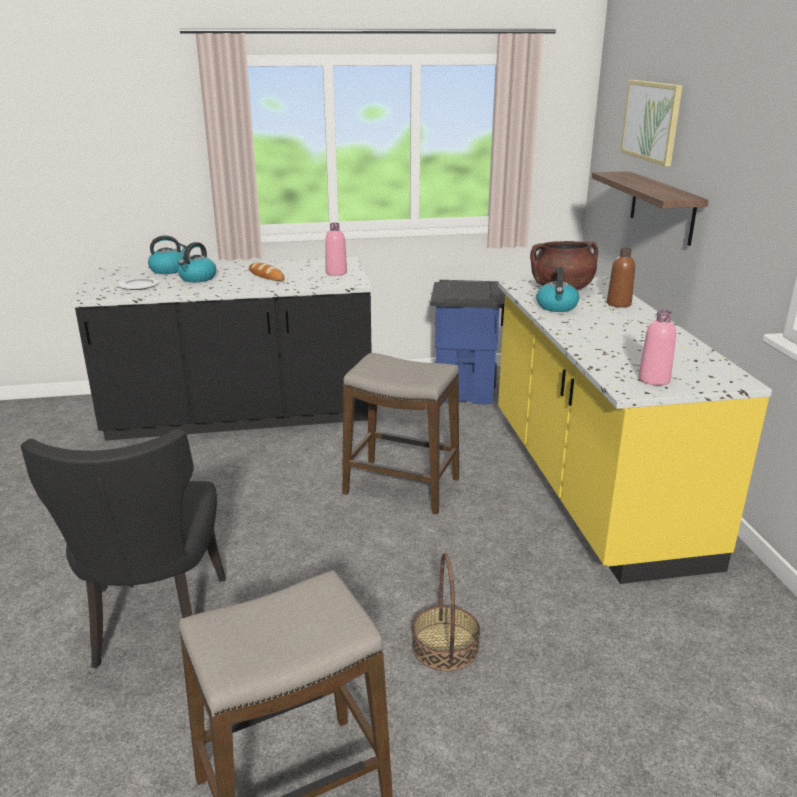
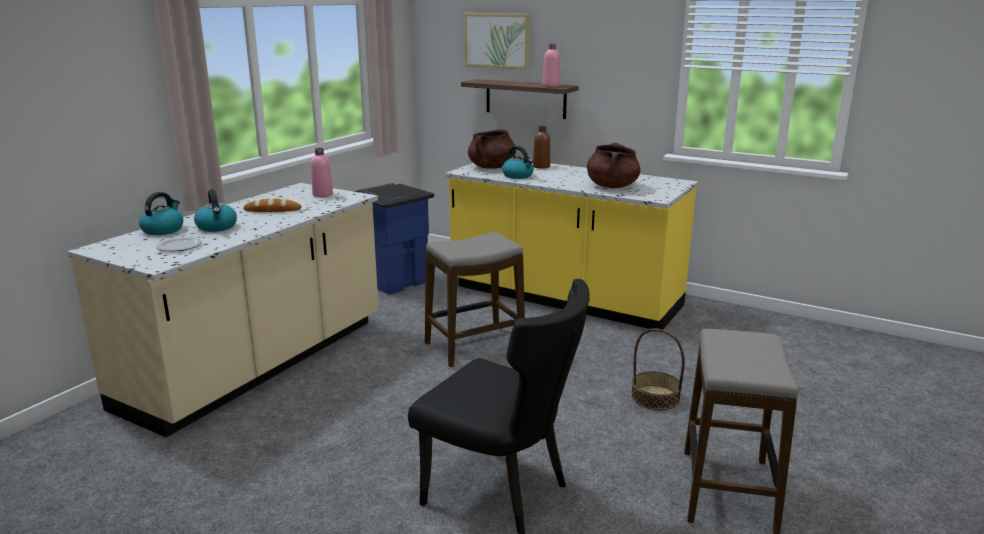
camera: 50 degrees left, 5 degrees down
(241, 416) = (258, 364): black counter -> beige counter
(621, 354) = (612, 186): none -> brown cooking pot
(654, 379) = (654, 191): pink bottle -> pink bottle (551, 85)

